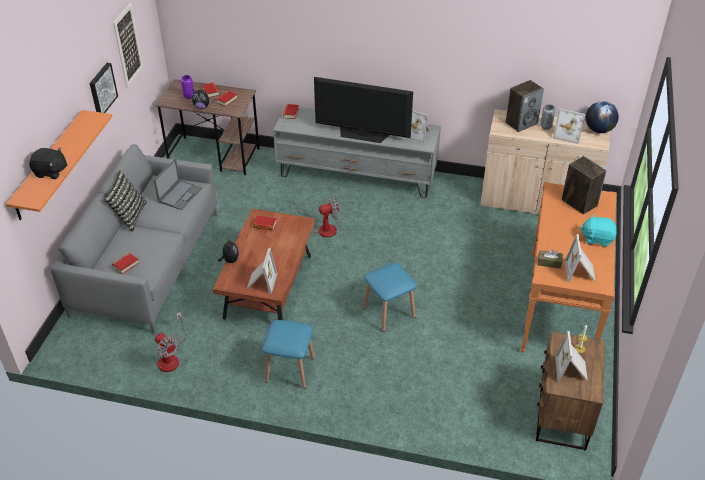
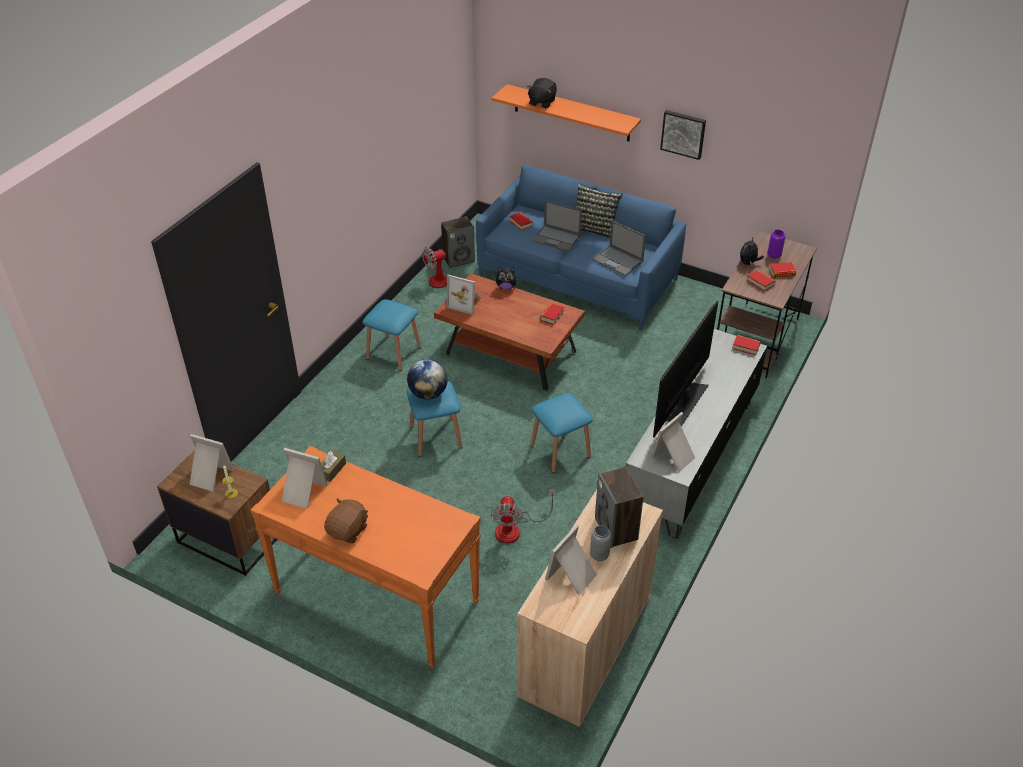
camera: 105 degrees right, 0 degrees up
(128, 45) = (756, 141): picture -> none
(148, 263) = (577, 278): grey sofa -> blue sofa
(150, 236) = (557, 238): none -> laptop
(322, 228) = (593, 408): fan -> fan (515, 529)
(375, 238) = (560, 451): none -> blue stool
(578, 203) = (422, 537): speaker -> speaker (458, 259)
(597, 238) = (348, 530): turquoise plush toy -> brown plush toy
(598, 130) = (572, 620): globe -> globe (428, 394)

